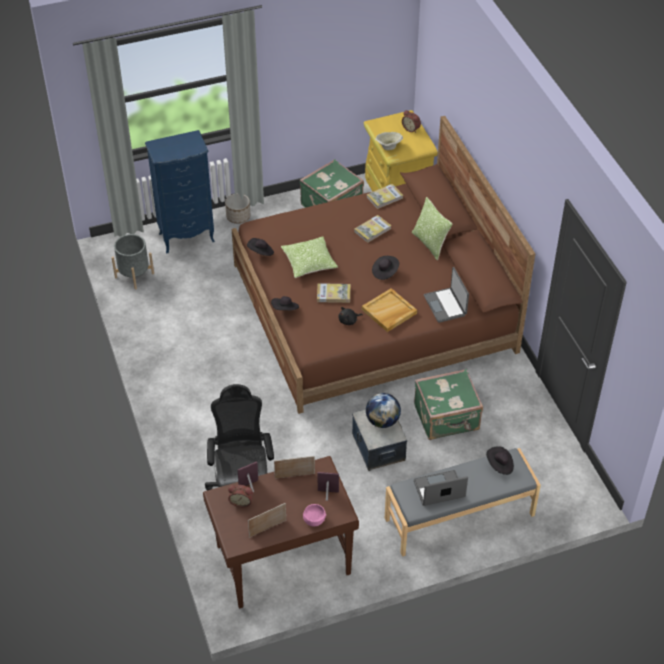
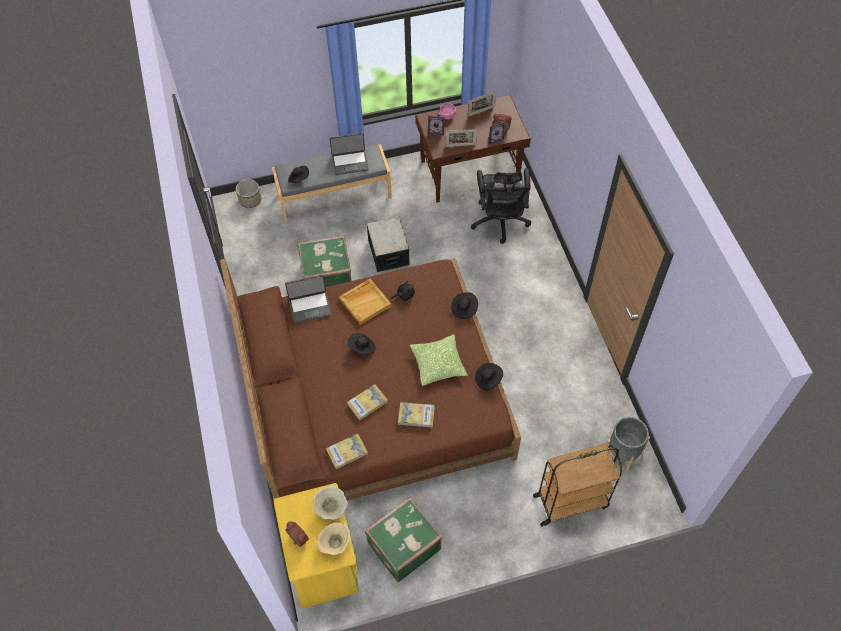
camera: 175 degrees left, 10 degrees up
(187, 239) = (571, 502): blue dresser -> brown cart
(238, 217) = (515, 533): planter -> planter (250, 200)
(333, 294) = (416, 325): book -> book (416, 415)
(381, 128) = (335, 543): none -> beige bowl
(382, 421) = (384, 239): globe -> none
(430, 244) = (309, 383): pillow -> none
(445, 305) = (310, 306): laptop -> laptop turned 90 degrees clockwise

